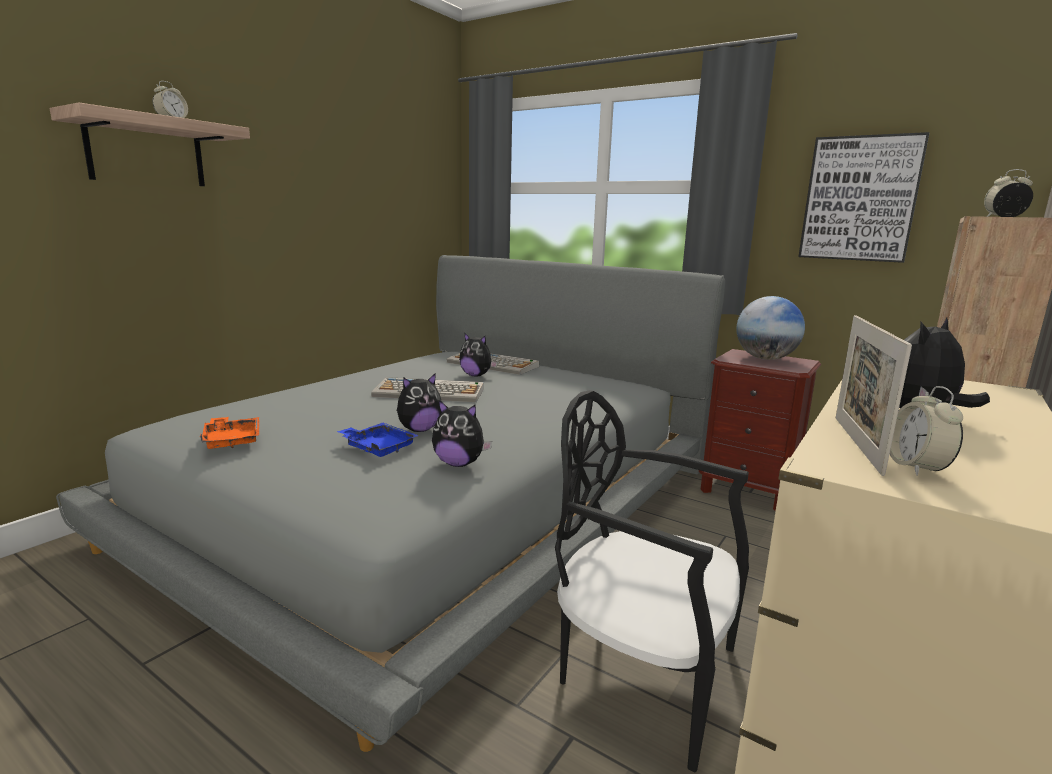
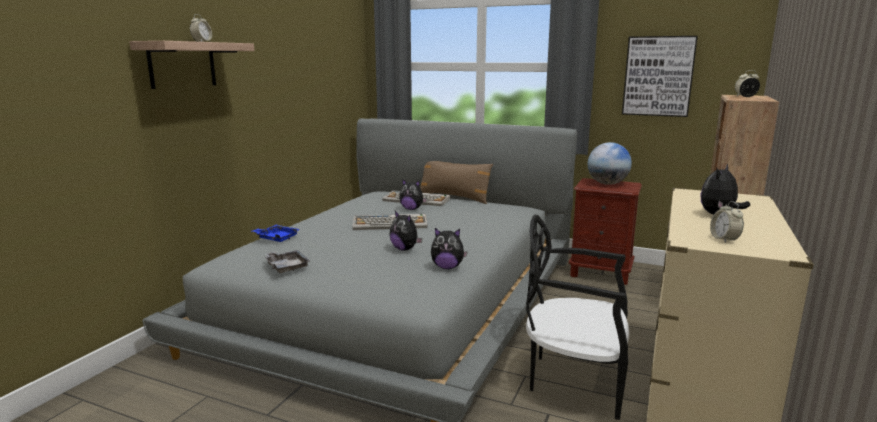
camera: 10 degrees left, 0 degrees up
(232, 440) = (286, 267): orange tray -> grey tray
(378, 448) = (389, 262): blue tray -> blue tray (276, 238)
(419, 430) = (405, 249): plush toy -> plush toy turned 90 degrees clockwise
(548, 365) = (454, 197): none -> brown pillow
(856, 443) = (694, 231): picture frame -> none

